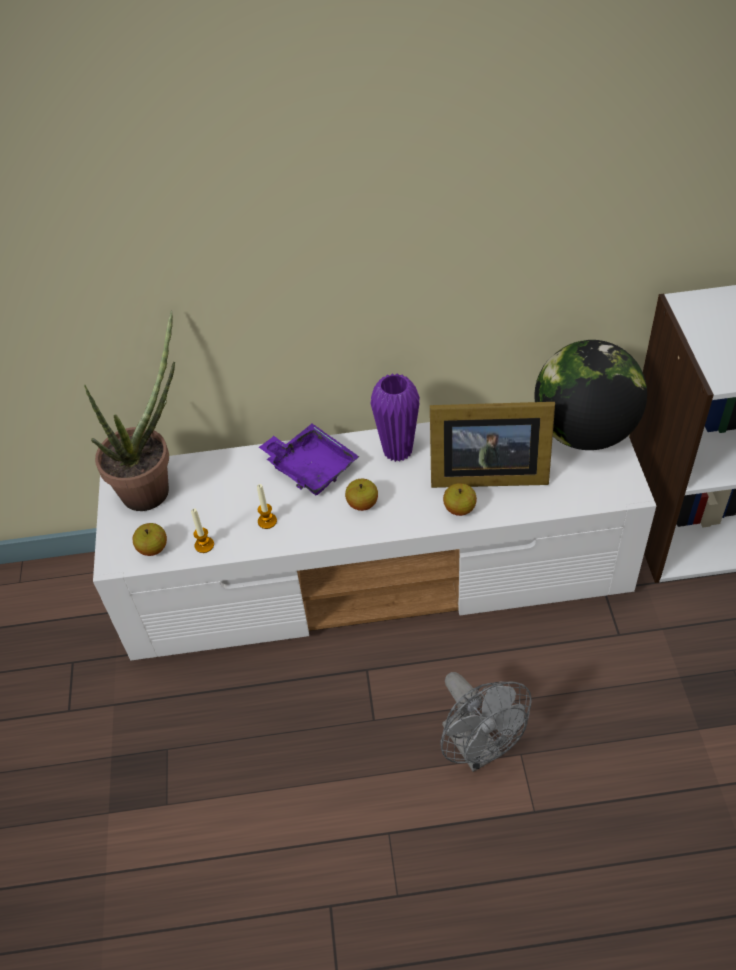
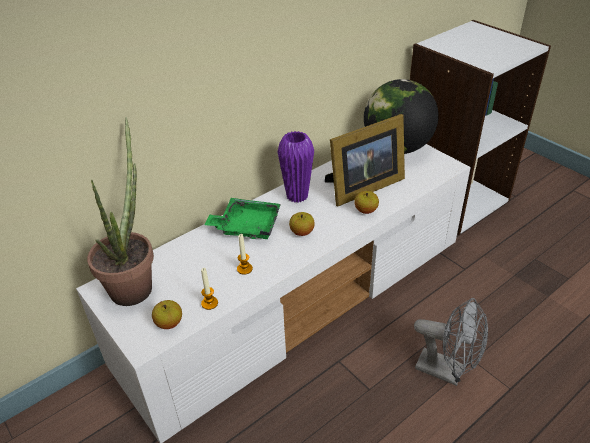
camera: 35 degrees left, 10 degrees down
(311, 467) = (247, 226): purple tray -> green tray

